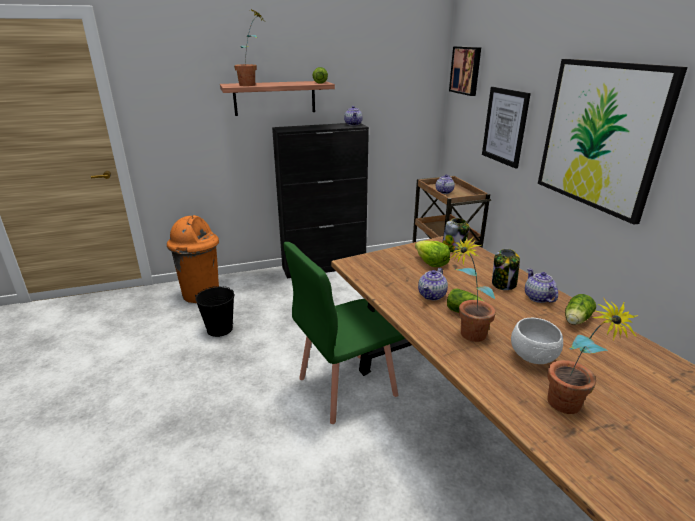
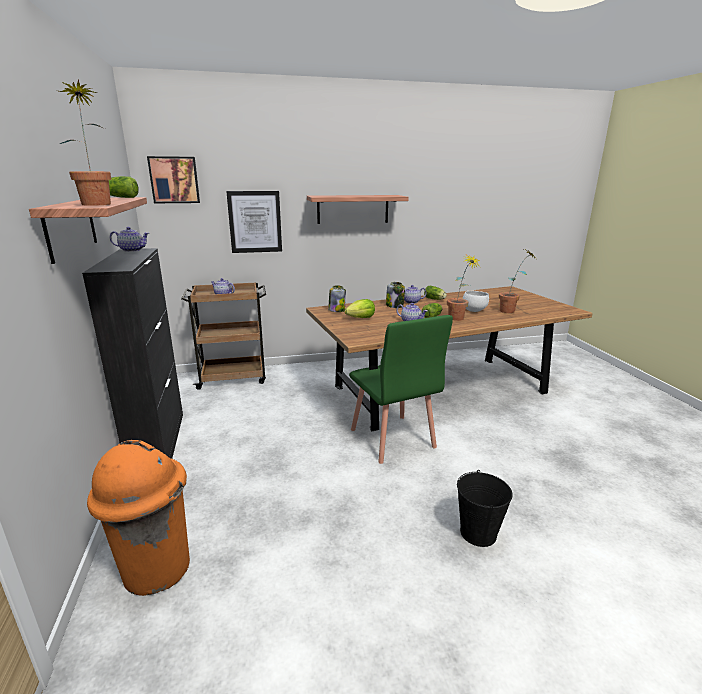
camera: 85 degrees left, 5 degrees down
(220, 329) = (275, 532): black bucket -> black bucket (478, 533)
(600, 136) = (353, 209): picture -> shelf

